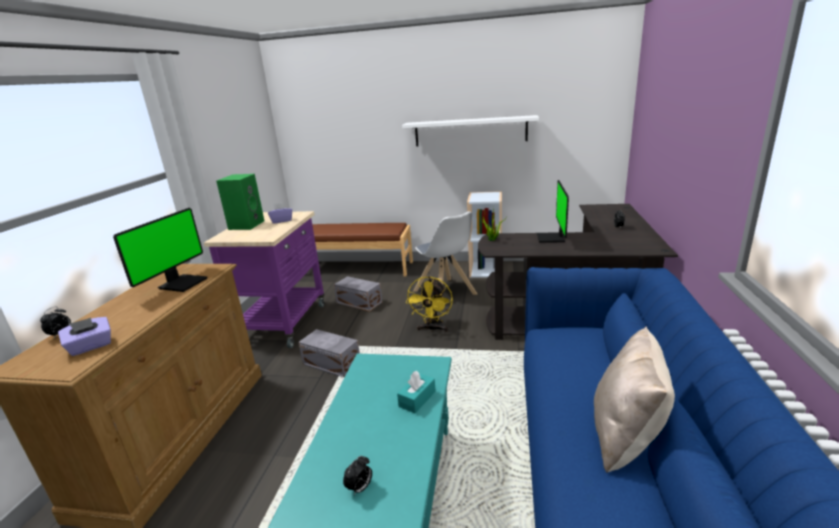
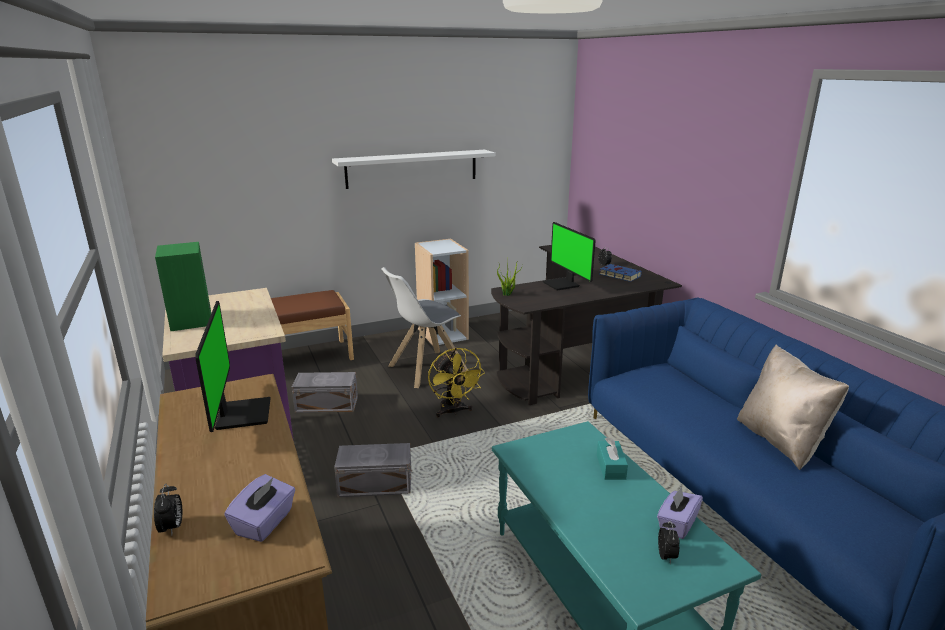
camera: 35 degrees left, 0 degrees up
(281, 221) = (241, 306): purple tissue box -> purple tissue box (677, 524)
(445, 293) = (425, 369): chair -> chair turned 120 degrees clockwise
(620, 237) = (618, 275): none -> blue book

